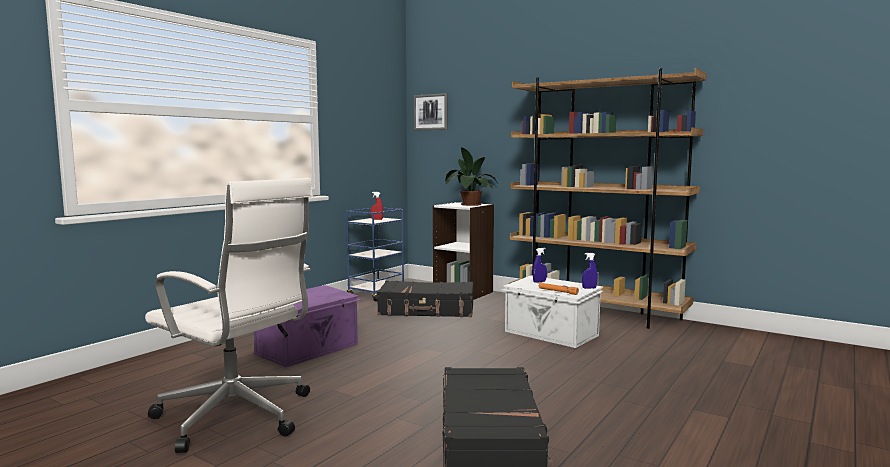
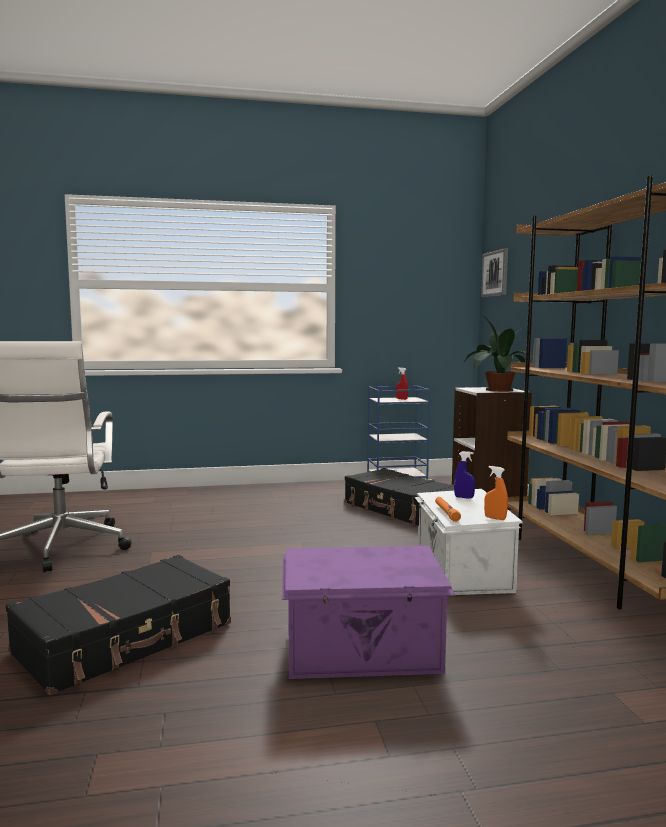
camera: 45 degrees right, 0 degrees up
(309, 349) = (221, 516): purple storage box -> purple storage box (363, 652)
(589, 288) = (495, 518): blue spray bottle -> orange spray bottle

